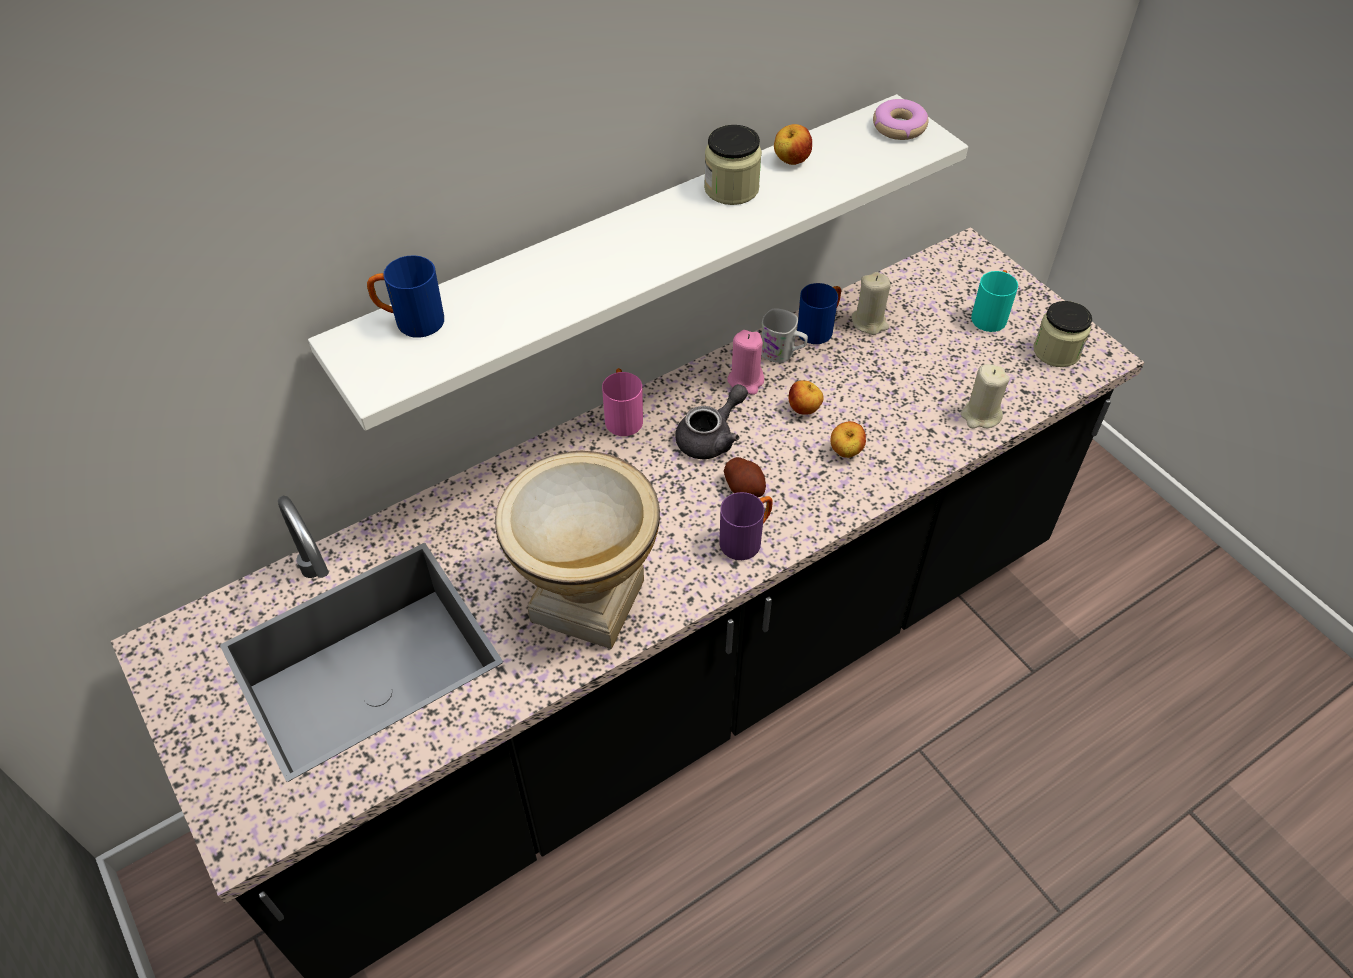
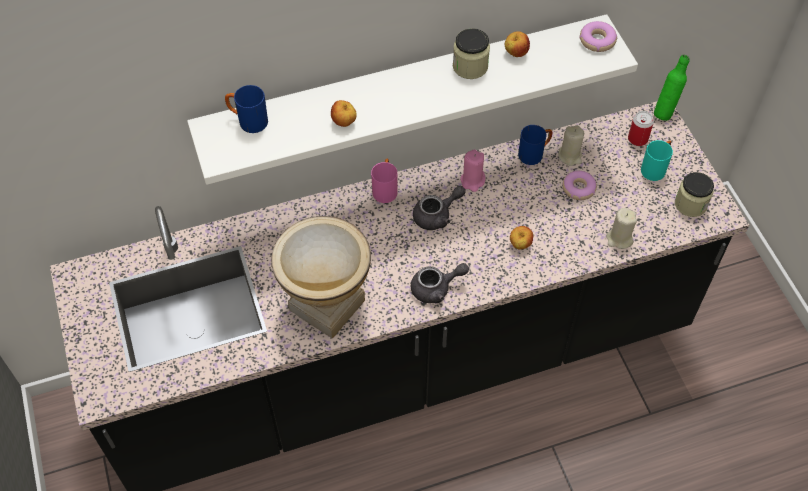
camera: 15 degrees right, 5 degrees up
(744, 488) = (446, 254): potato -> none
(746, 539) = (436, 288): purple mug -> grey teapot
(783, 353) = (503, 166): white mug -> none
(804, 409) = (503, 209): apple -> apple (344, 122)
(898, 362) = (578, 189): none -> donut
(951, 284) = (637, 139): none -> can
(972, 244) = (665, 112): none -> green bottle

